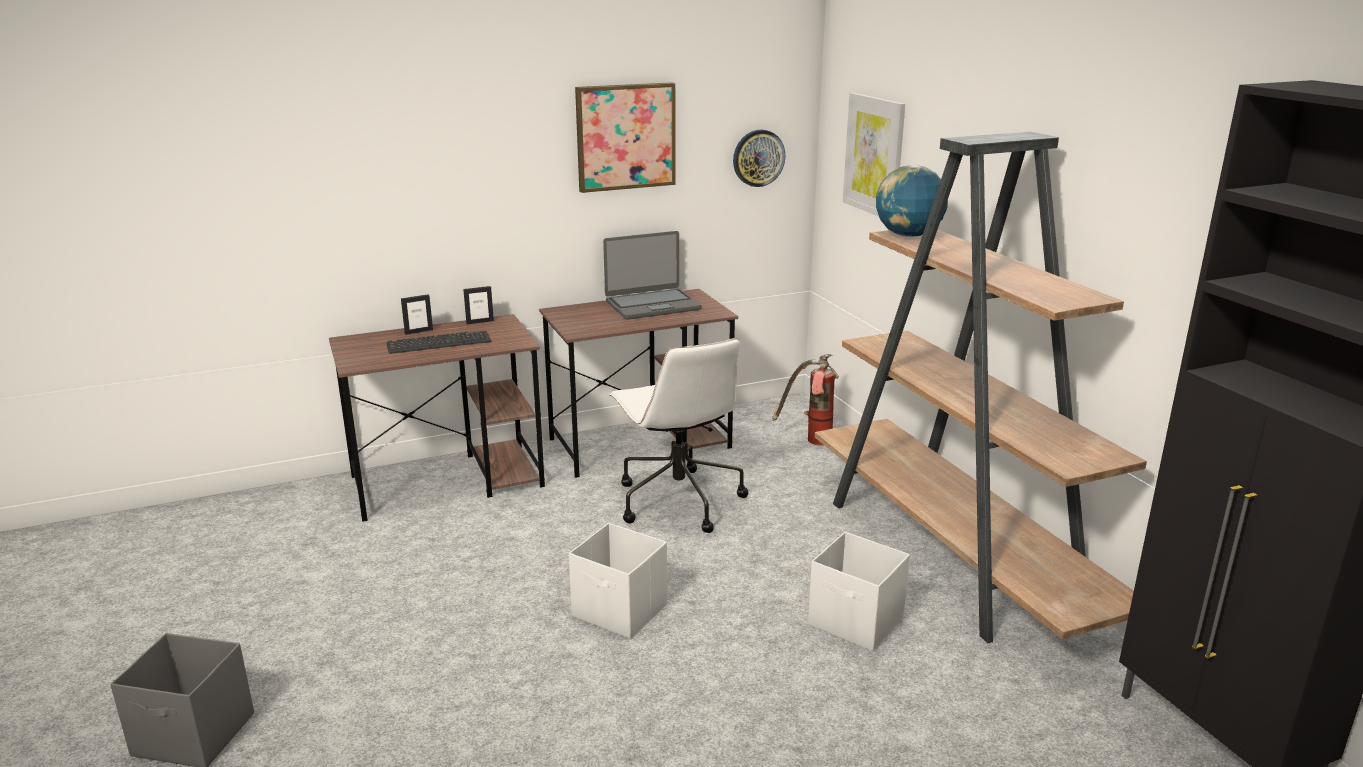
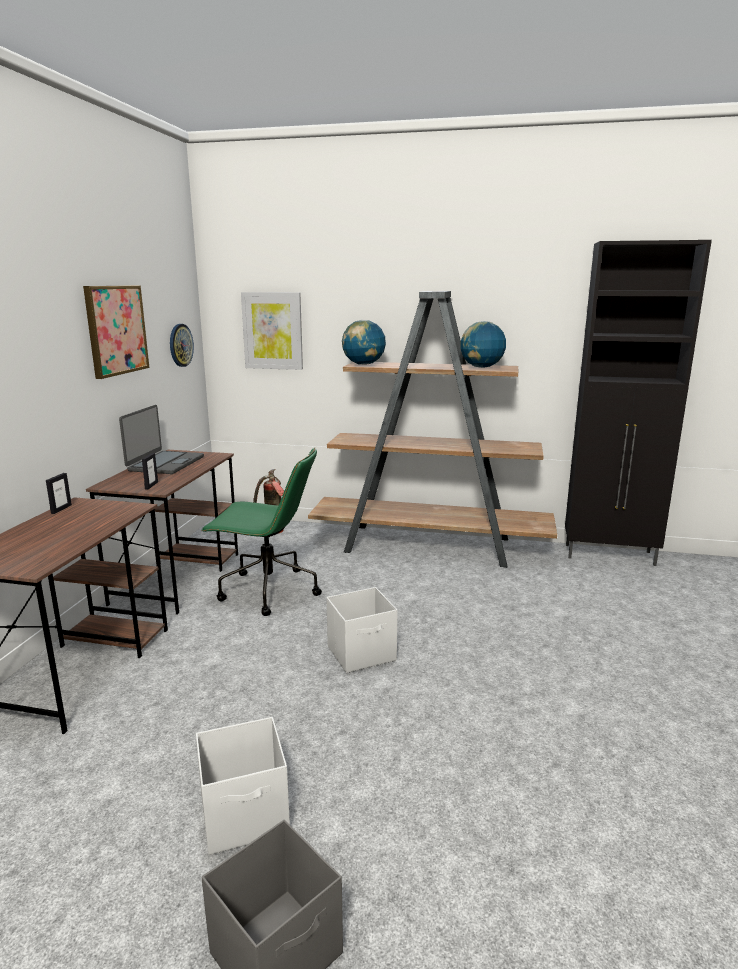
camera: 55 degrees left, 5 degrees down
(418, 331) = (22, 531): picture frame -> picture frame (151, 485)
(439, 343) = (68, 530): keyboard -> none
(677, 500) = (267, 591): white office chair -> green office chair
(856, 623) = (457, 589): white storage box -> white storage box (246, 816)
(1040, 287) = (481, 367): none -> globe

